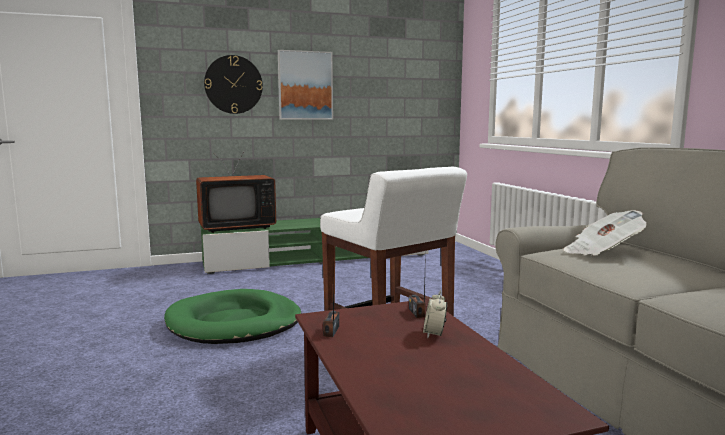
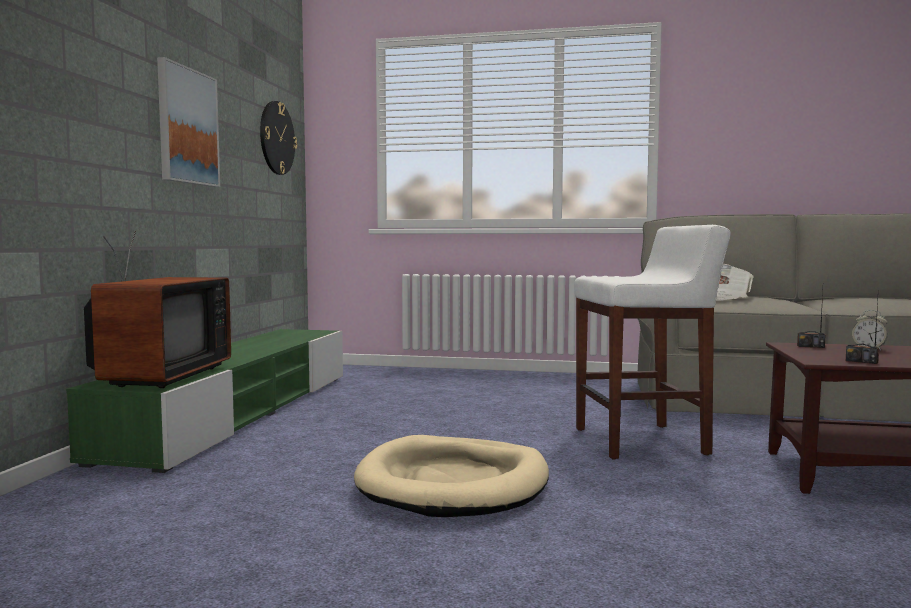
camera: 60 degrees left, 5 degrees down
(233, 84) = (106, 105): wall clock -> wall clock (276, 138)
(234, 323) = (454, 484): green dog bed -> beige dog bed

